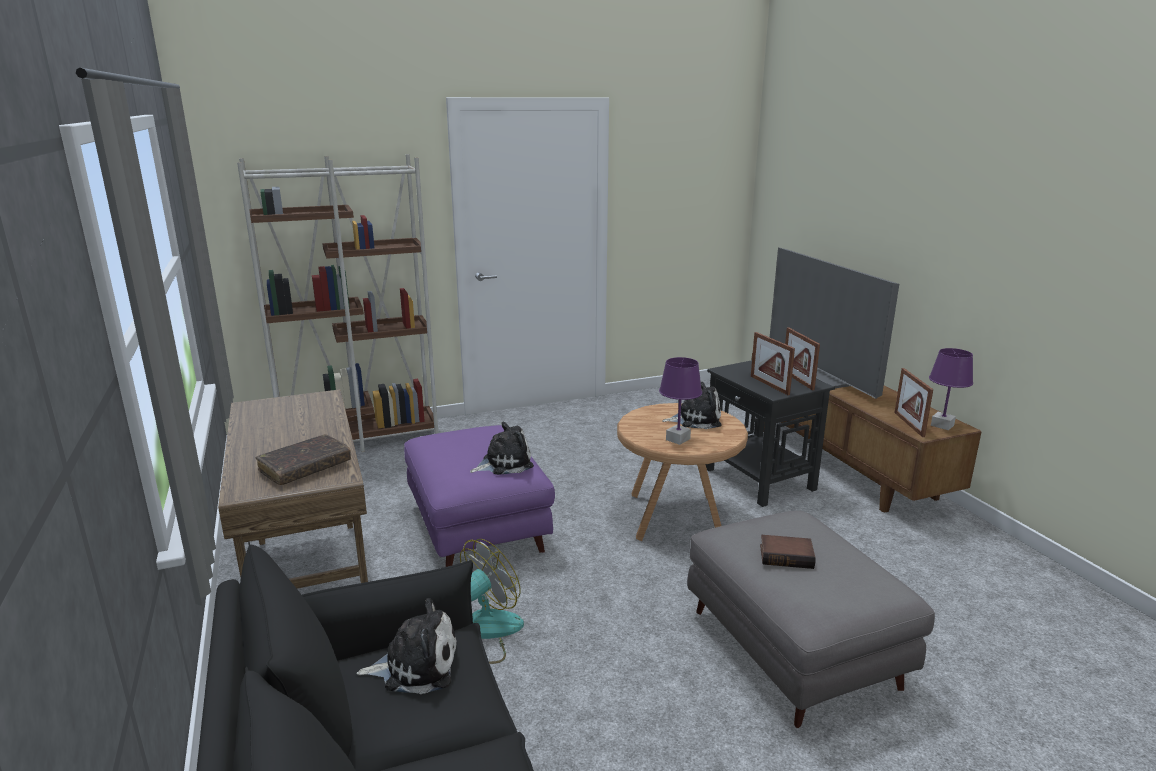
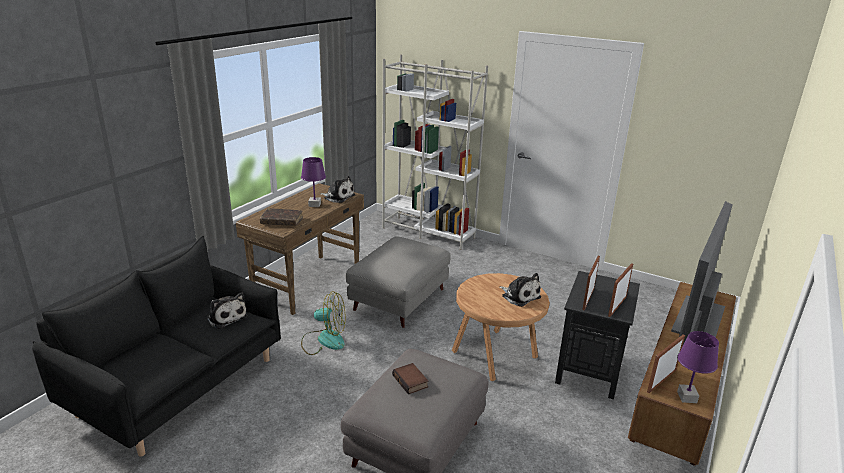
camera: 50 degrees right, 5 degrees up
(362, 441) = (428, 233): brown bookcase -> white bookcase
(476, 528) = (399, 299): purple ottoman -> grey ottoman
(504, 463) = (399, 267): plush toy -> plush toy (338, 197)
(678, 439) = (482, 299): purple table lamp -> purple table lamp (314, 205)

